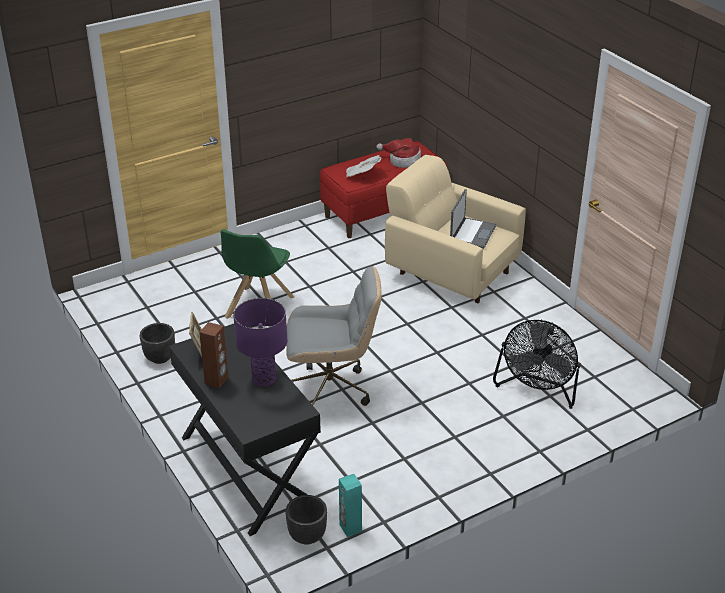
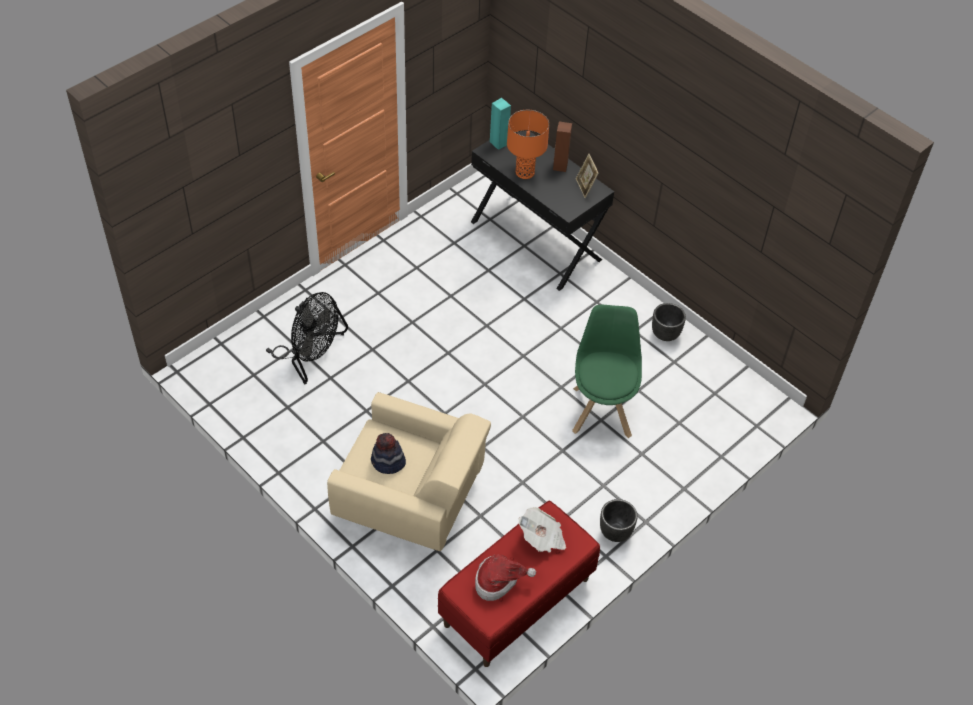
camera: 165 degrees right, 15 degrees up
(264, 378) = (524, 172): purple table lamp -> orange table lamp
(307, 535) = (473, 199): black planter -> black planter (615, 532)
(332, 391) = (494, 322): grey office chair -> none
(350, 528) = (444, 208): turquoise speaker -> turquoise speaker (499, 143)
(472, 234) = (388, 462): laptop -> hat
(535, 386) = (310, 354): black fan -> black fan turned 105 degrees clockwise

